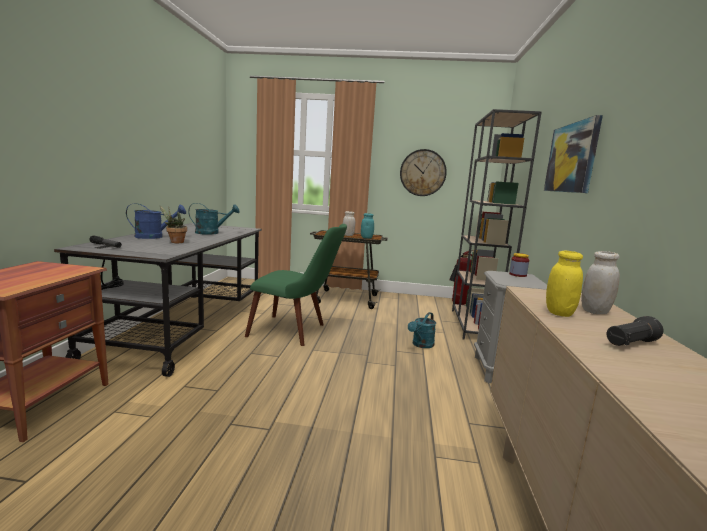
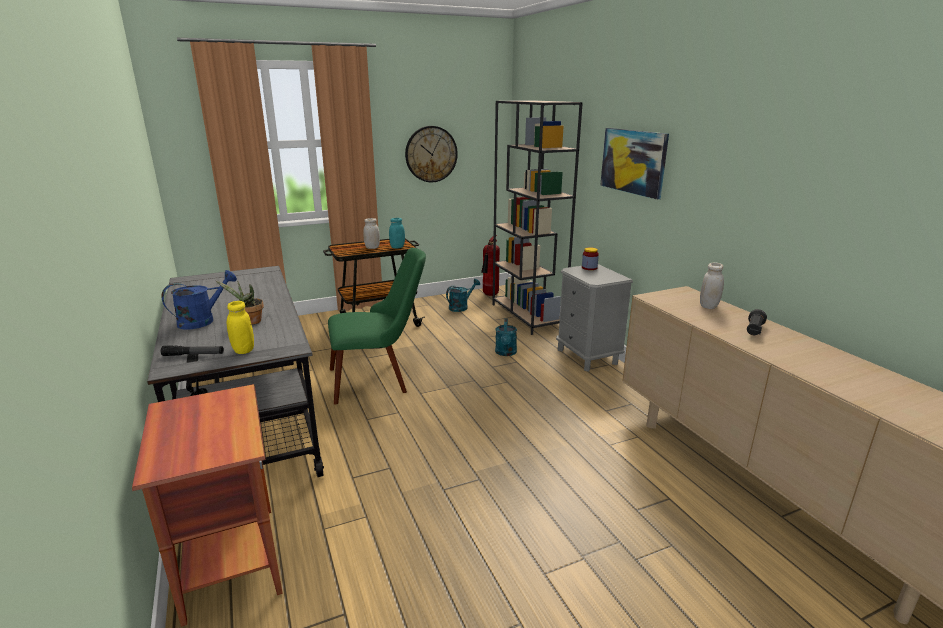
camera: 30 degrees left, 10 degrees up
(212, 233) = (247, 291): turquoise watering can -> turquoise watering can (461, 307)
(559, 313) = (695, 315): yellow jar -> yellow jar (243, 350)

